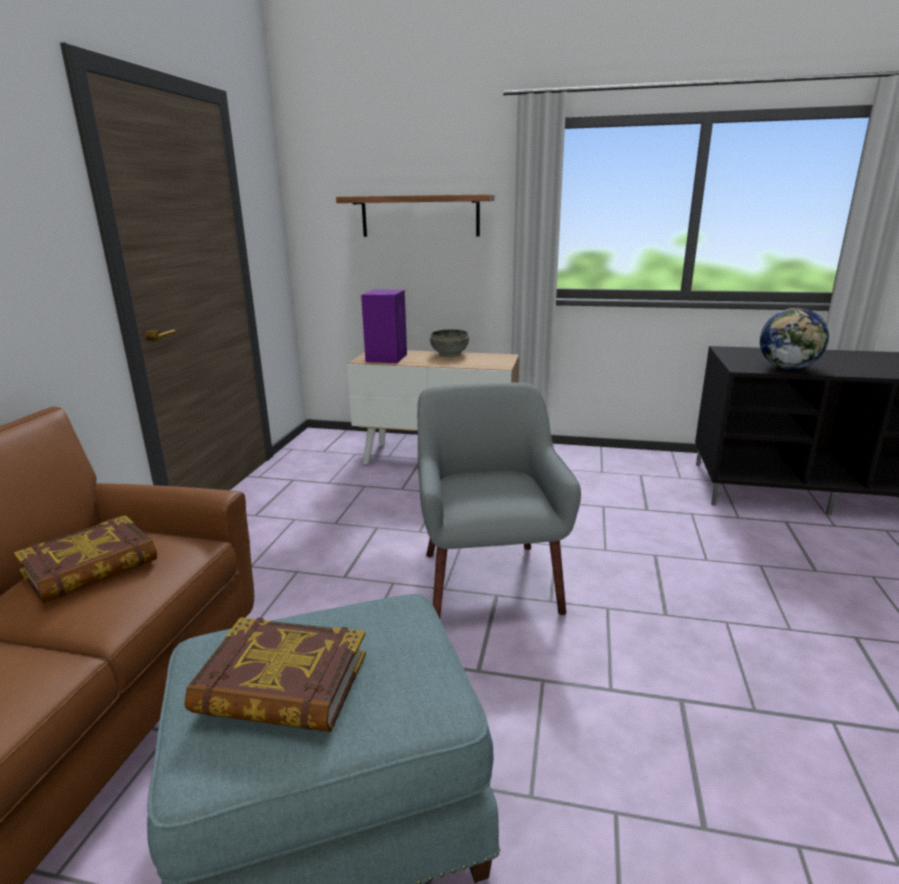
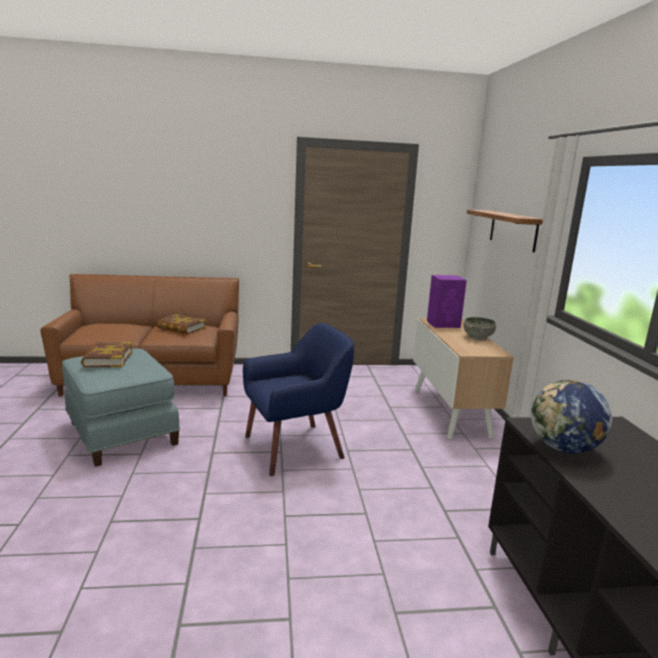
camera: 70 degrees right, 5 degrees down
(488, 580) = (295, 447): grey armchair -> blue armchair

